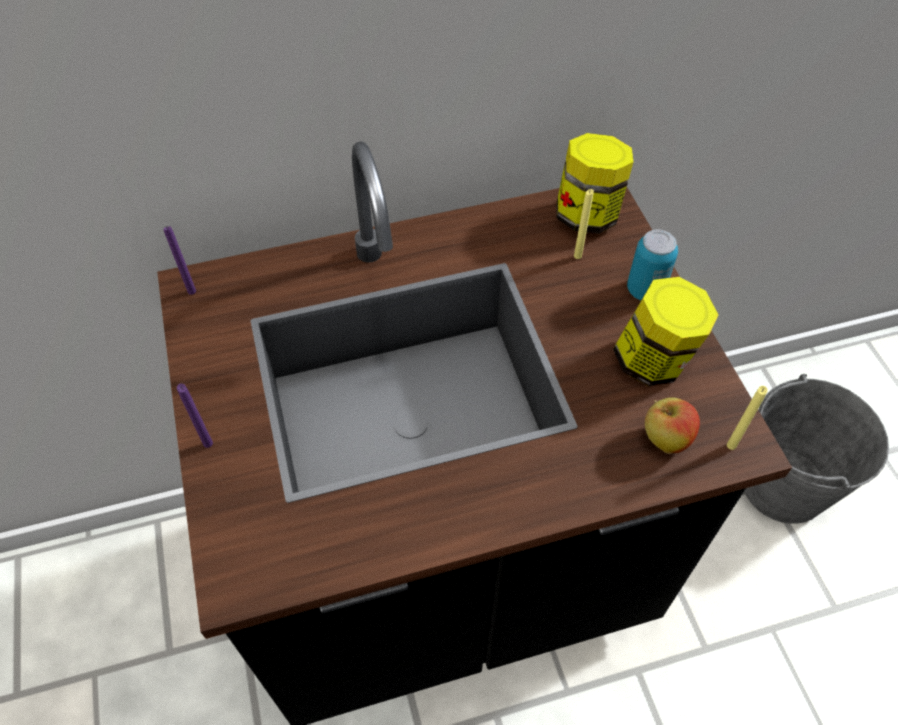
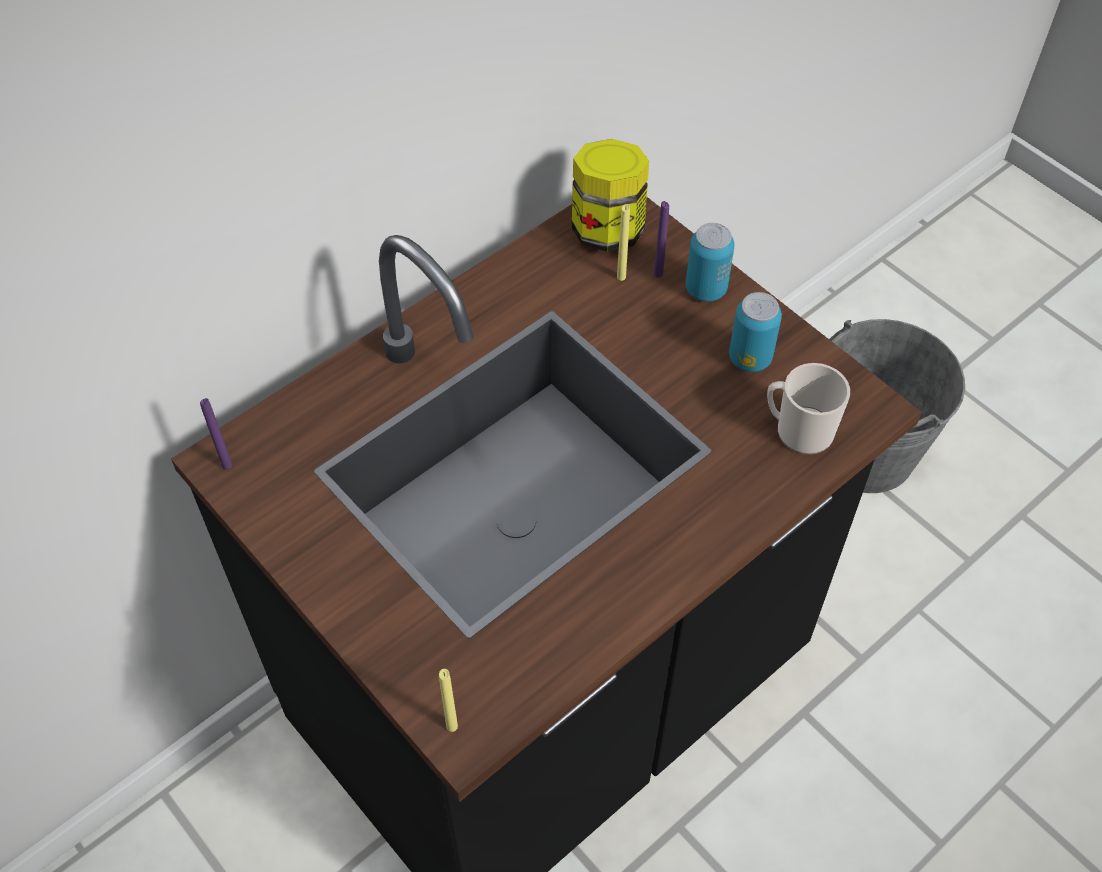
camera: 25 degrees left, 0 degrees up
(208, 443) = (350, 615): purple candle -> purple candle (658, 274)
(653, 361) = (750, 358): jar -> can
(665, 439) = (798, 430): apple -> mug
(731, 445) = (860, 412): yellow candle -> yellow candle (452, 726)

